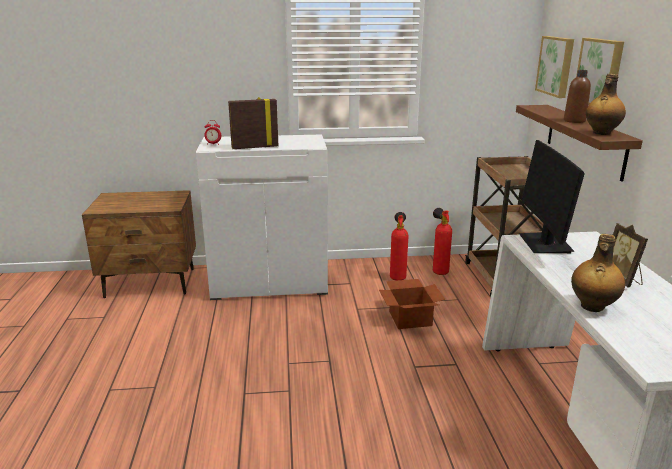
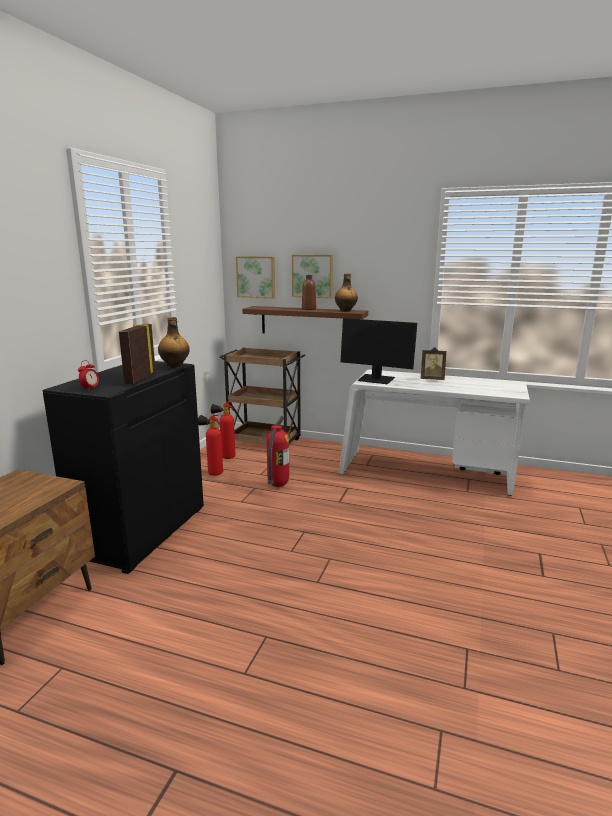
camera: 65 degrees left, 5 degrees down
(270, 283) = (141, 531): white cabinet -> black cabinet
(410, 318) = (277, 485): cardboard box -> fire extinguisher
(592, 307) = (458, 390): bottle -> bottle (174, 366)

